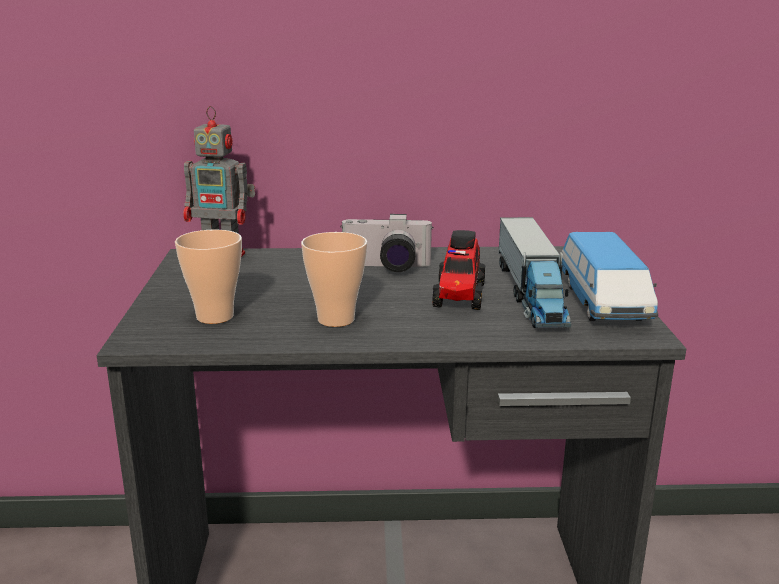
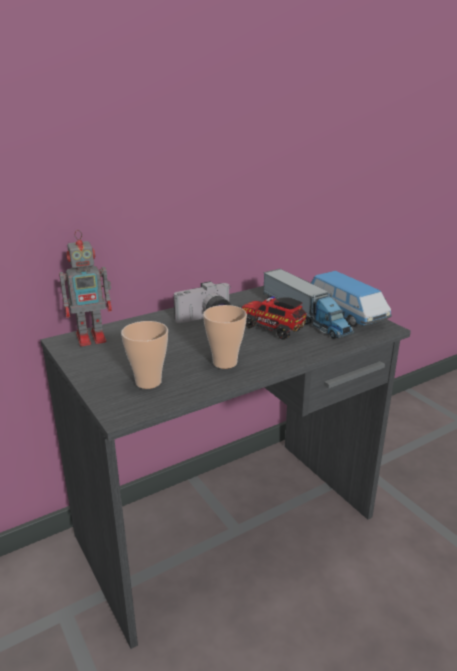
camera: 30 degrees left, 5 degrees up
(459, 296) = (271, 328): toy truck -> toy truck turned 150 degrees clockwise

